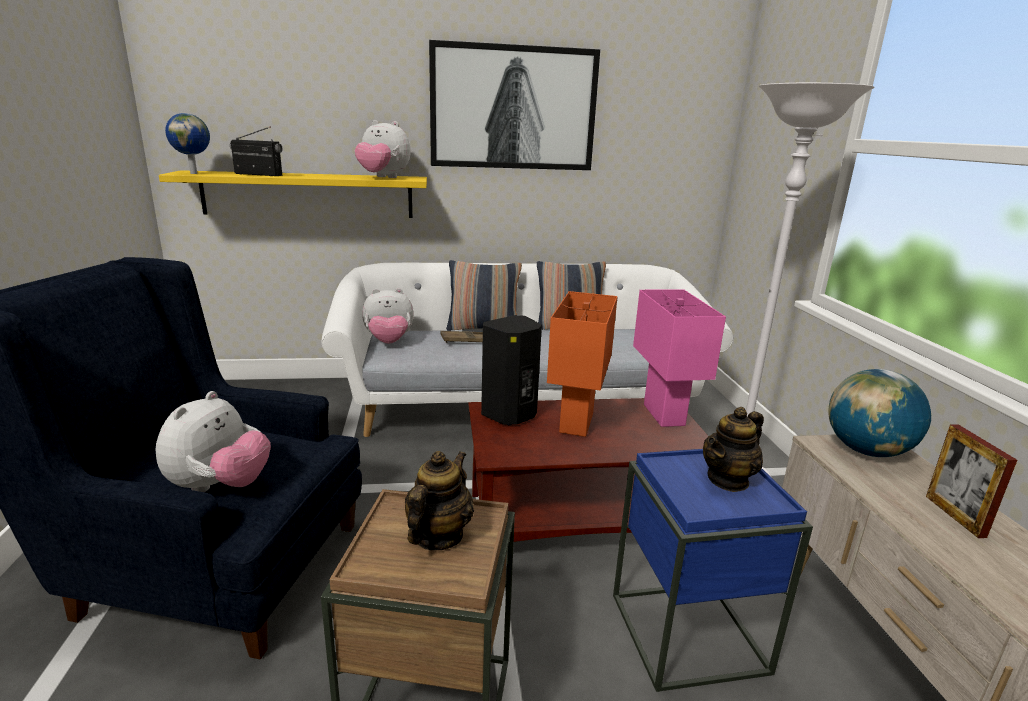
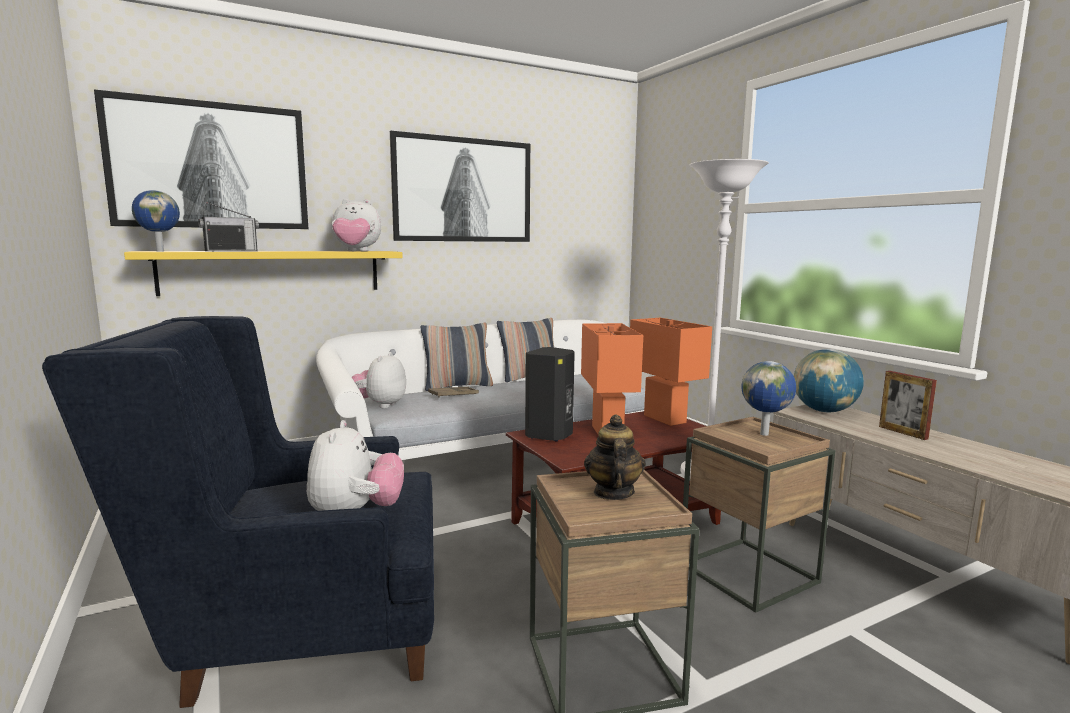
camera: 20 degrees left, 10 degrees down
(246, 85) = (210, 165): none -> picture
(258, 175) = (231, 251): radio -> radio turned 150 degrees clockwise
(389, 342) = (380, 405): plush toy -> plush toy turned 135 degrees clockwise
(663, 415) = (664, 419): pink table lamp -> orange table lamp
(688, 633) = (748, 573): blue side table -> brown side table
(728, 480) = (765, 434): teapot -> globe

